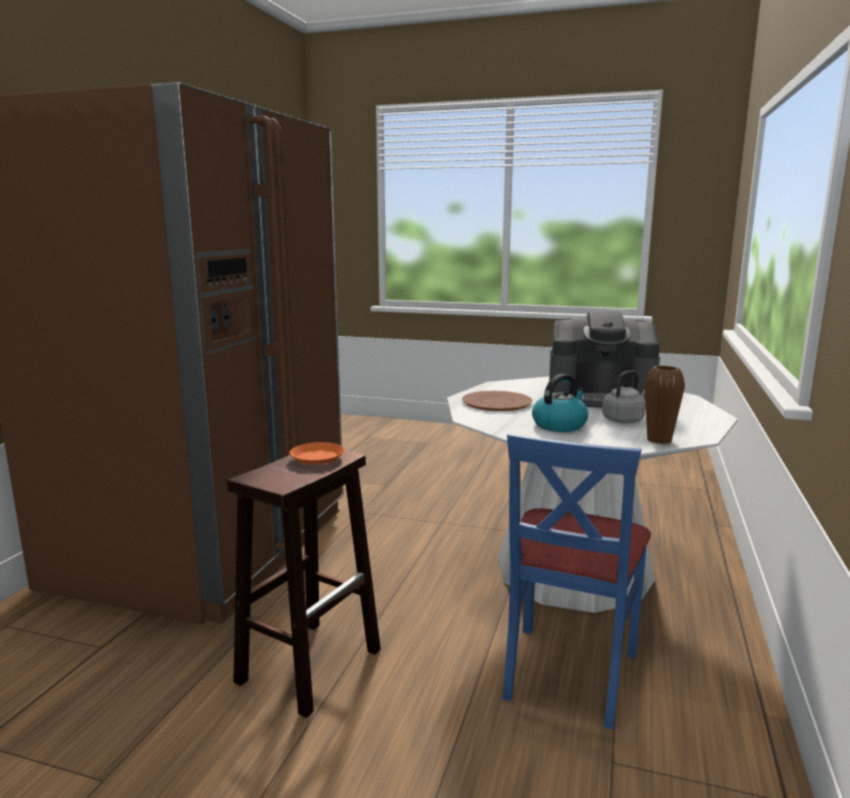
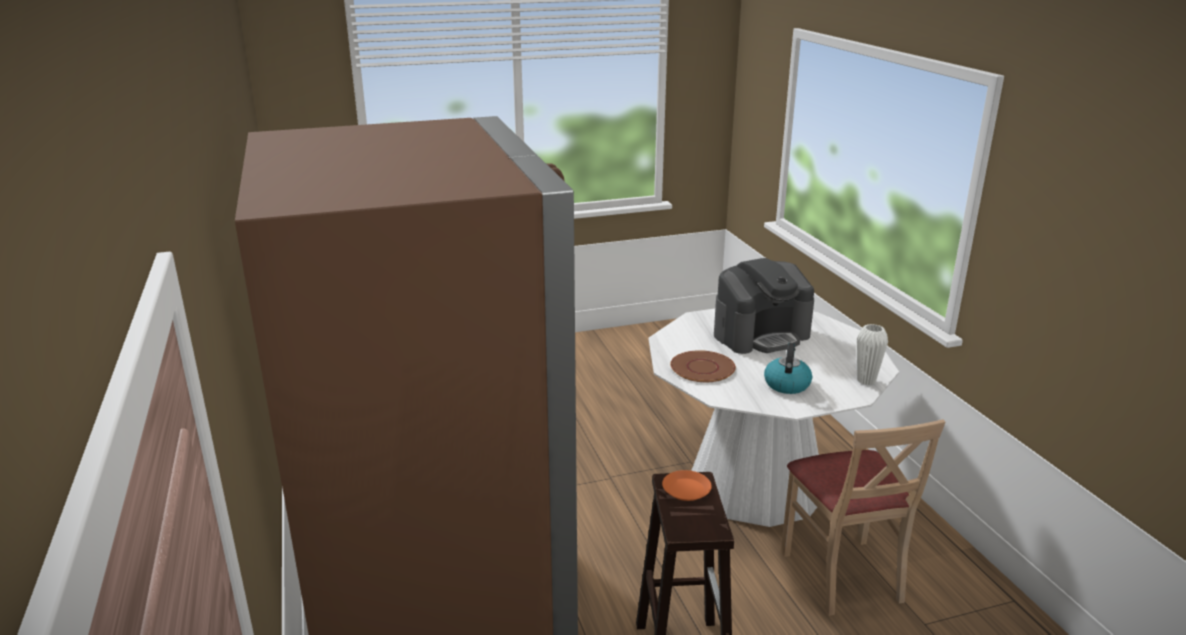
camera: 35 degrees left, 10 degrees up
(568, 673) = (842, 575): blue chair -> beige chair
(624, 420) = (816, 362): grey kettle -> none
(659, 440) = (866, 380): brown vase -> white vase

